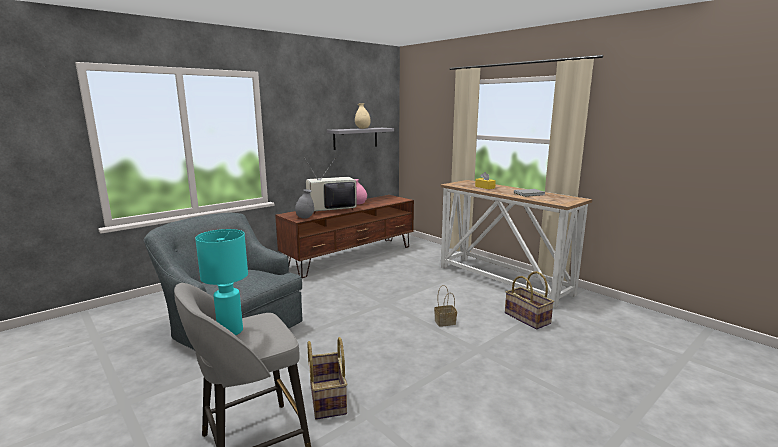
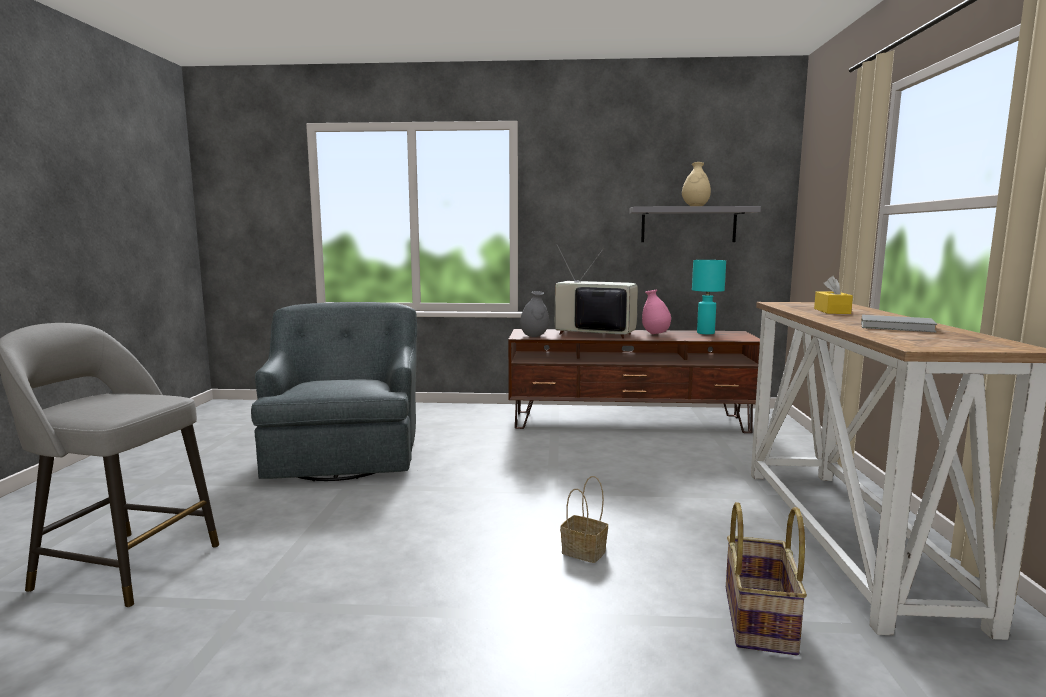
camera: 45 degrees right, 5 degrees down
(231, 331) = (105, 398): turquoise table lamp -> turquoise table lamp (705, 333)
(326, 398) = (258, 563): basket -> none

